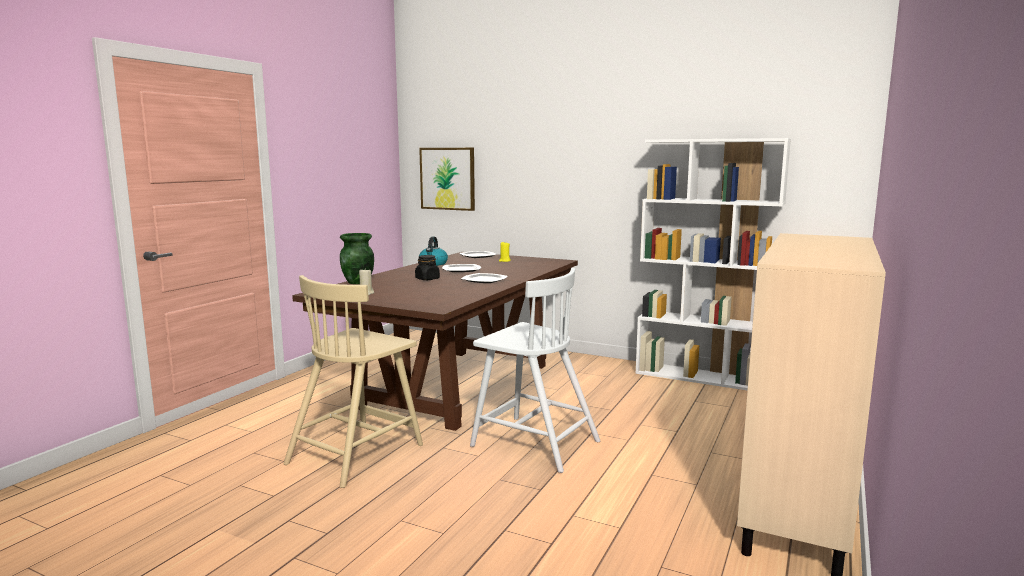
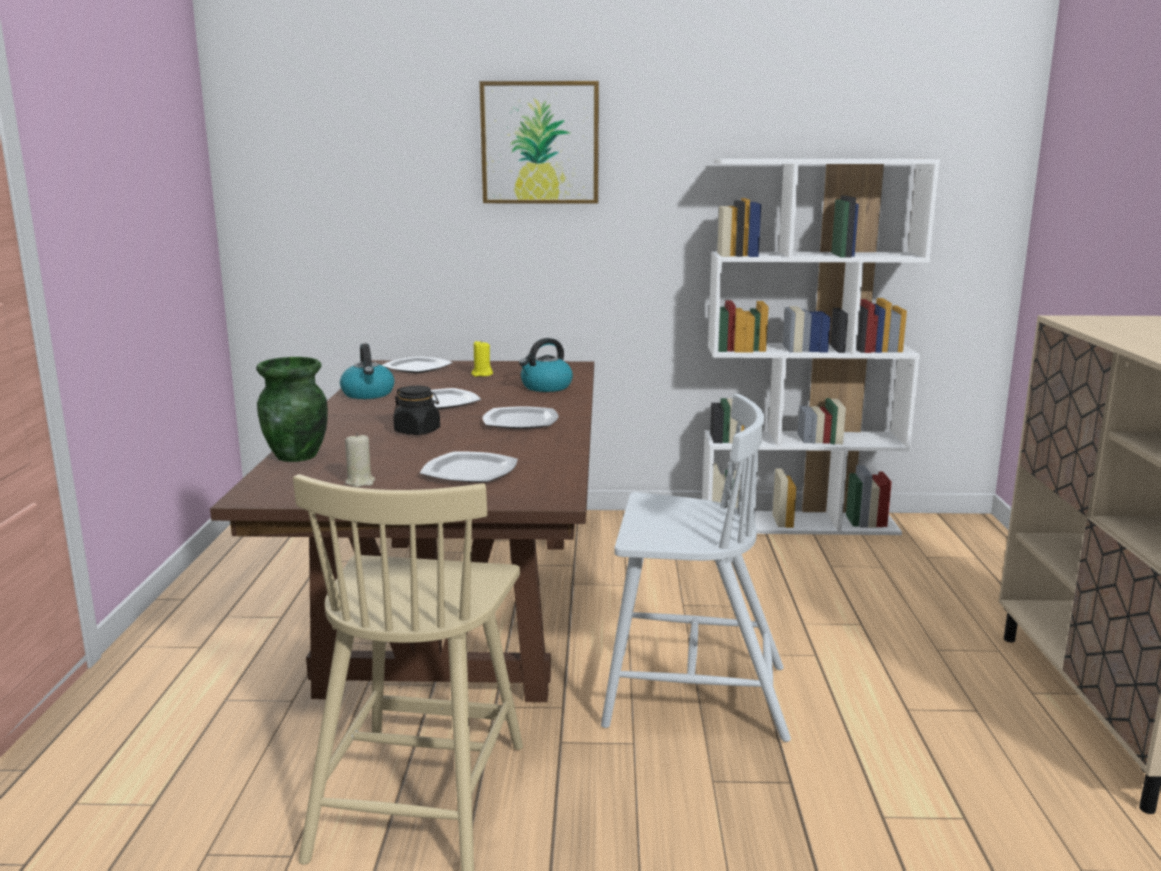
camera: 25 degrees left, 5 degrees up
(421, 295) = (469, 471): none -> plate
(447, 178) = (325, 227): picture -> picture (540, 143)
(526, 268) = (546, 387): none -> kettle

